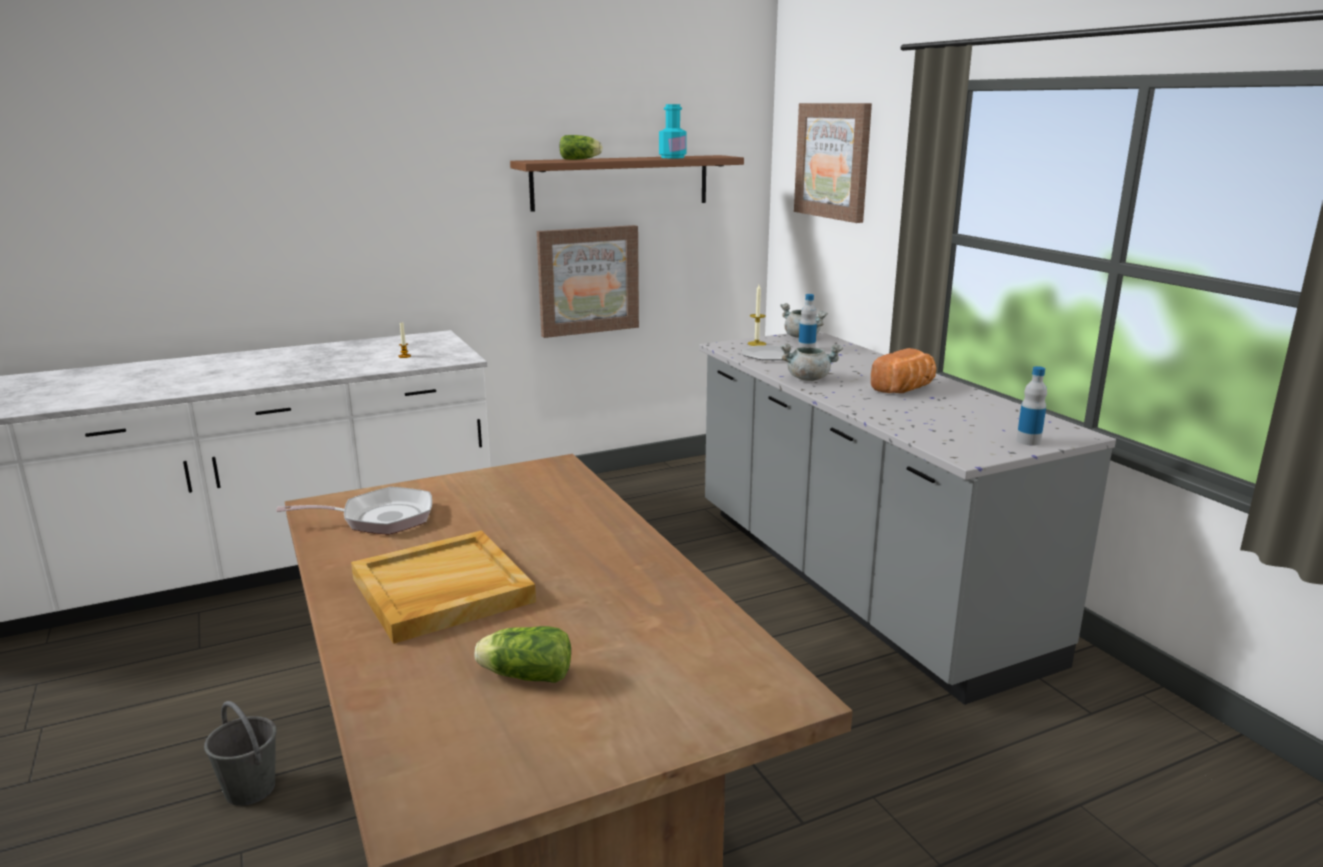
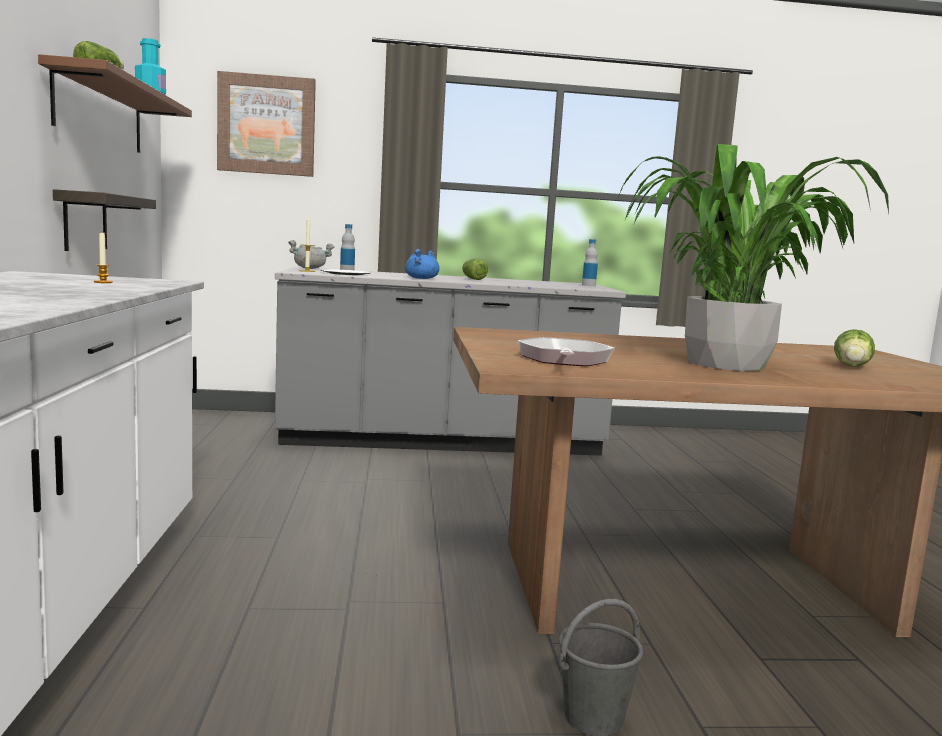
camera: 70 degrees left, 10 degrees down
(441, 591) = (727, 364): beige tray -> potted plant
(588, 280) = (85, 221): picture -> shelf
(808, 378) = (421, 278): grey cooking pot -> blue cooking pot
(905, 389) = (472, 279): bread -> lettuce

